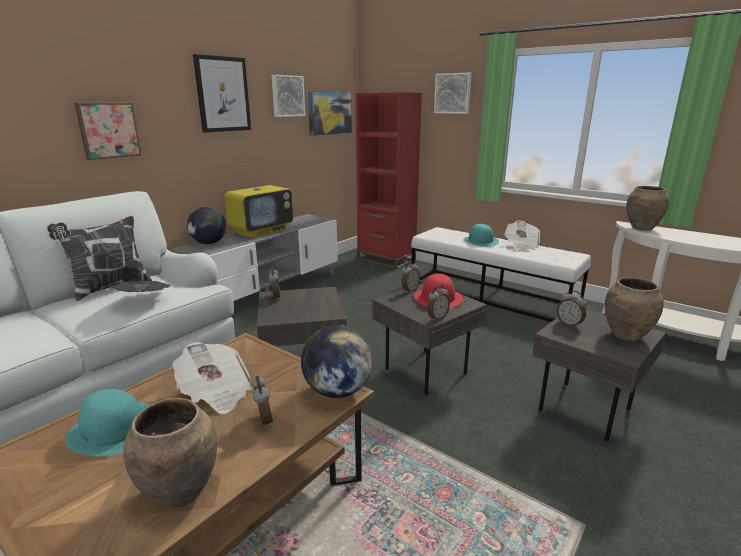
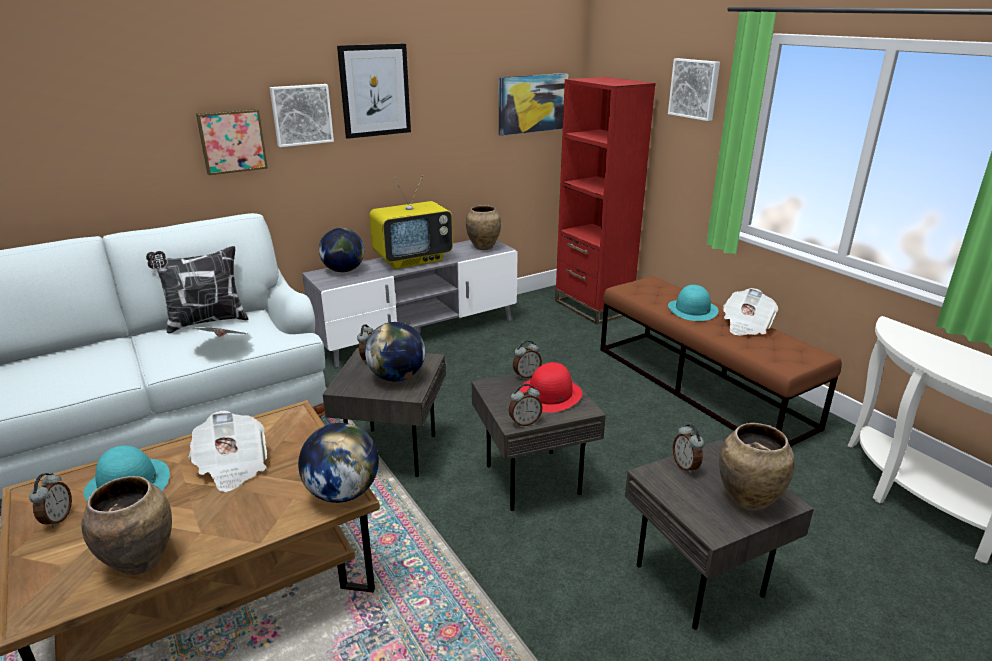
camera: 20 degrees right, 5 degrees up
(263, 421) = (252, 509): alarm clock -> alarm clock (57, 519)
(287, 96) = (467, 85): picture -> picture (301, 114)
(311, 305) = (397, 377): none -> globe
(491, 295) = (701, 386): white bench -> brown bench
(642, 228) = (905, 337): brown vase -> brown vase (483, 247)

